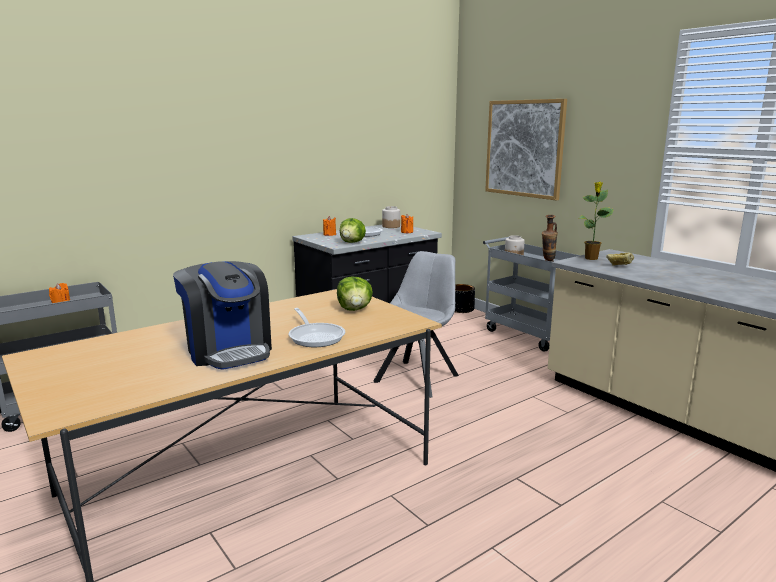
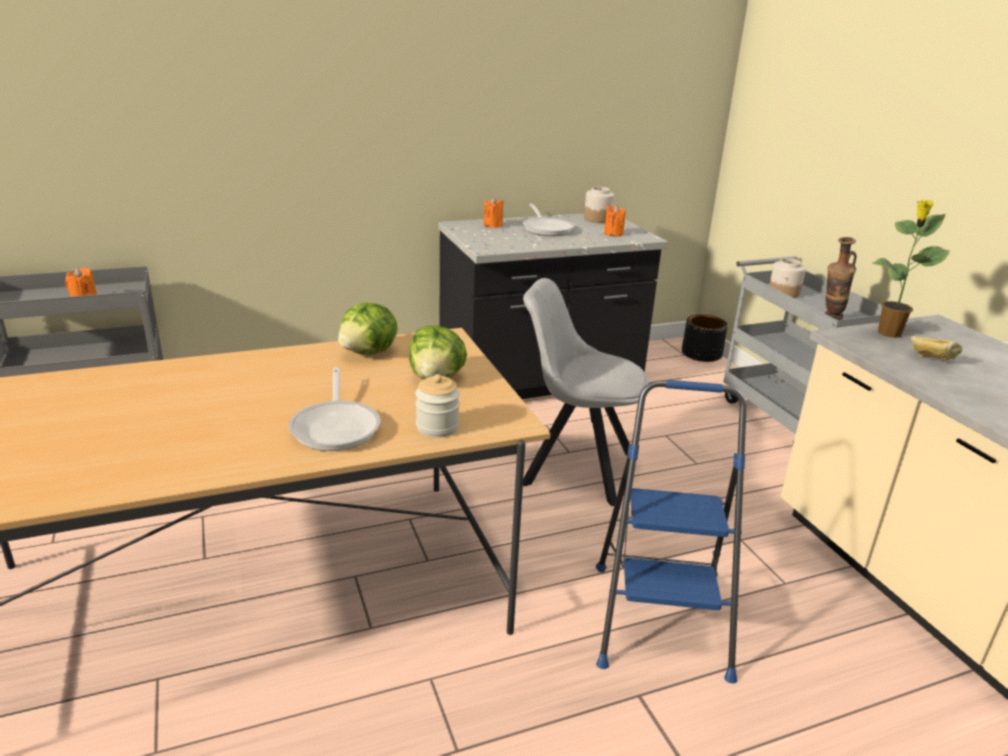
camera: 15 degrees right, 10 degrees up
(228, 350) = (194, 433): coffee machine -> none
(352, 242) = (514, 245): lettuce -> lettuce (369, 353)
(375, 329) = (437, 427): none -> jar
(417, 377) = (575, 468): grey chair -> grey chair turned 120 degrees counterclockwise
(507, 439) = (660, 614): none -> blue step ladder
(524, 148) = (837, 110): picture -> none

